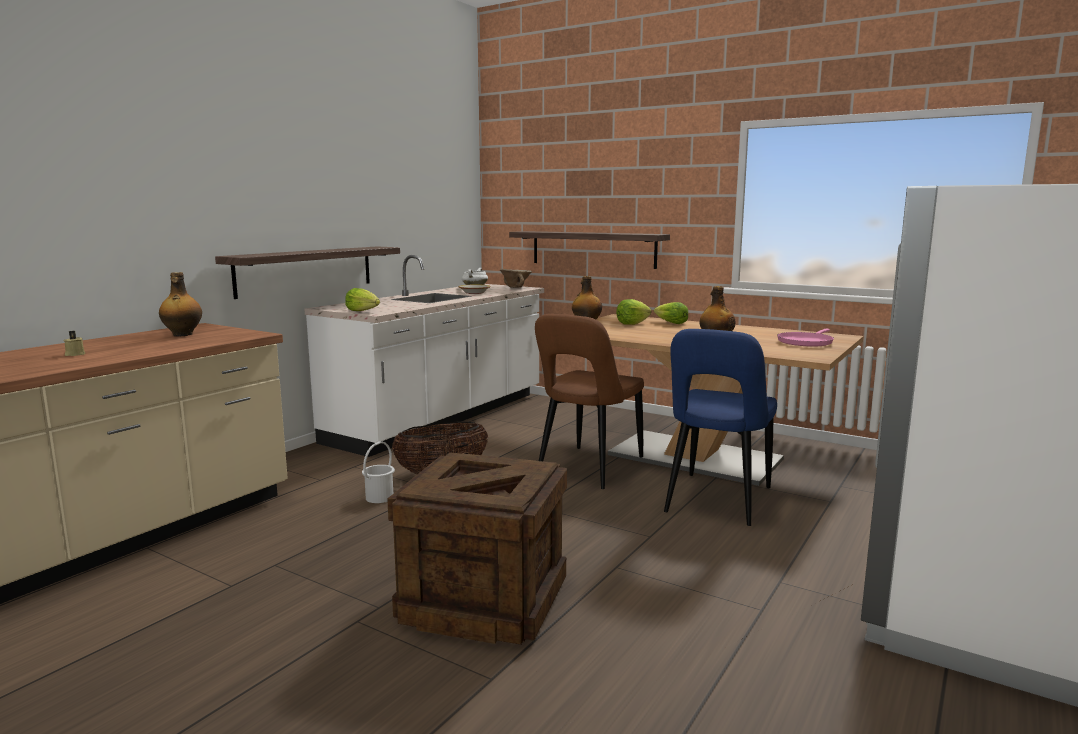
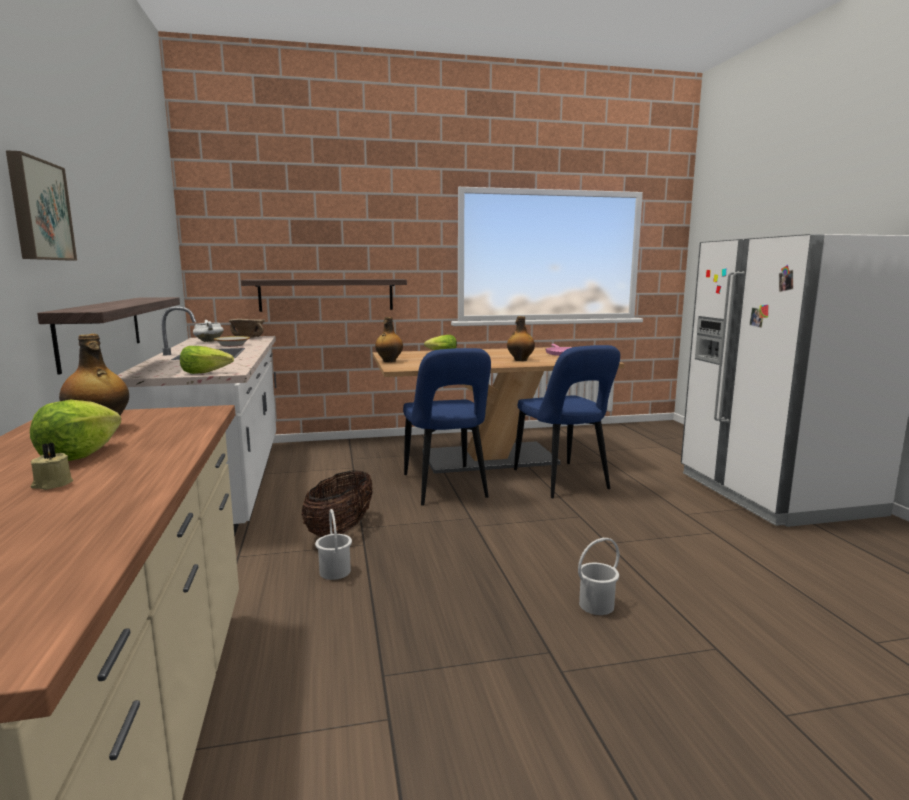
camera: 45 degrees left, 0 degrees up
(230, 187) = (38, 210): none -> picture
(482, 601) = (597, 605): crate -> white bucket
(587, 470) = (445, 488): brown chair -> blue chair
(632, 323) = (419, 356): lettuce -> lettuce (79, 455)

